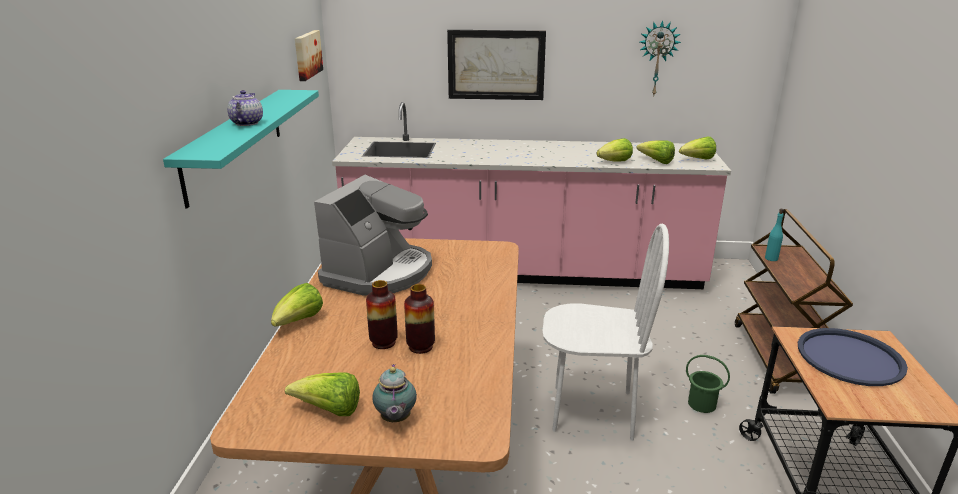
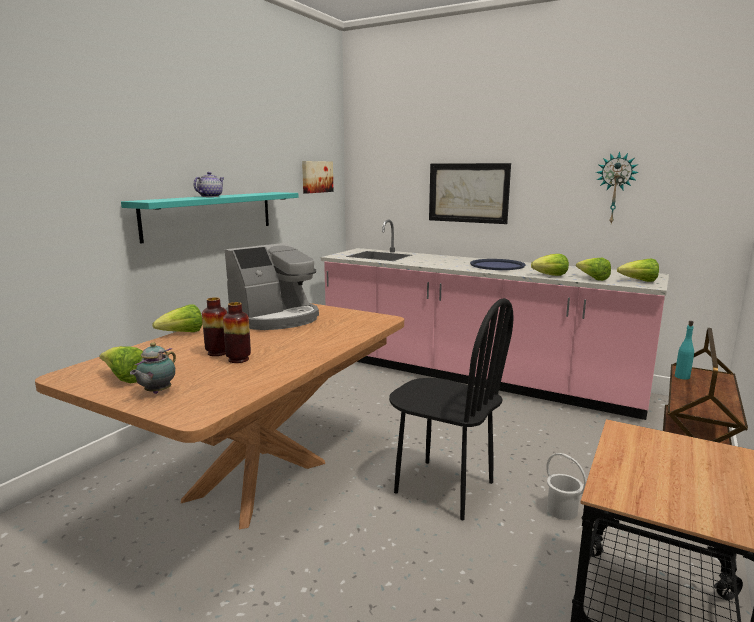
camera: 25 degrees right, 10 degrees down
(592, 411) = (444, 488): white chair -> black chair
(701, 403) = (562, 510): green bucket -> white bucket
(850, 358) = (672, 461): blue tray -> blue tray (497, 265)

